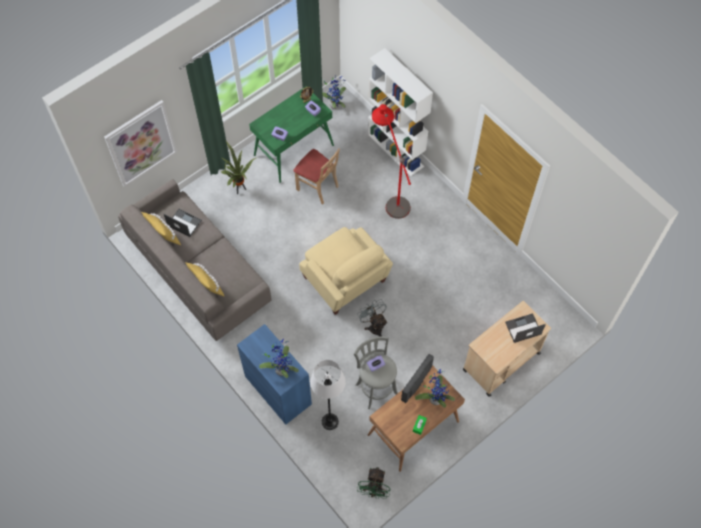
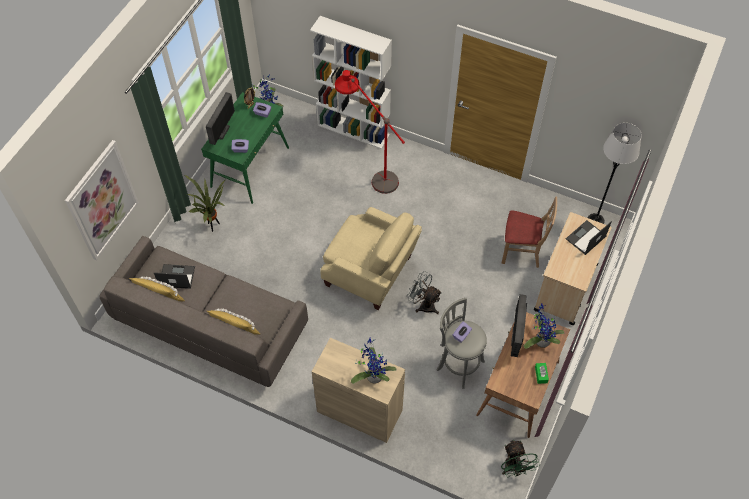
camera: 25 degrees left, 5 degrees down
(273, 116) = (222, 132): none -> monitor
(278, 390) = (359, 410): blue cabinet -> beige cabinet
(318, 187) = (294, 193): beige chair -> beige chair (521, 252)
(330, 422) = (431, 419): white floor lamp -> white floor lamp (595, 221)

